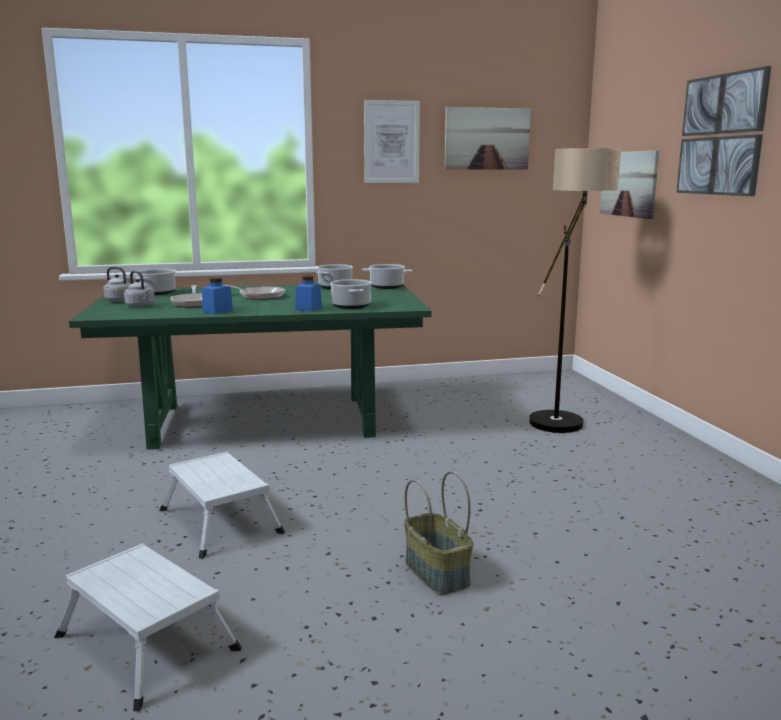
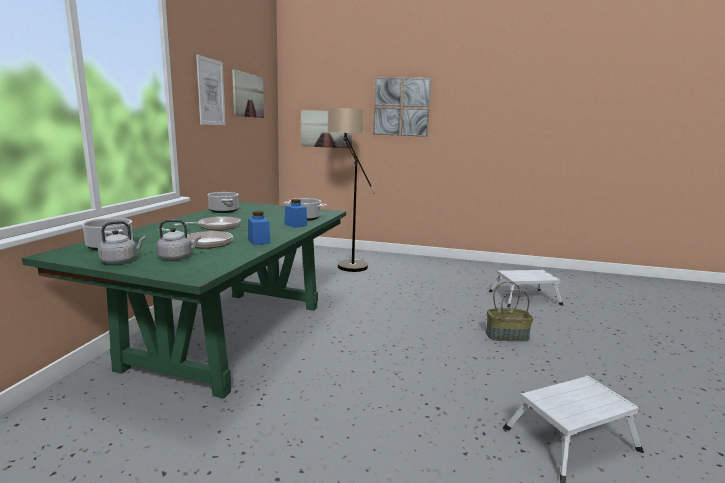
camera: 65 degrees left, 0 degrees up
(220, 521) = (410, 385): white step ladder -> white step ladder (525, 298)
(386, 287) = (250, 205): cooking pot -> none

